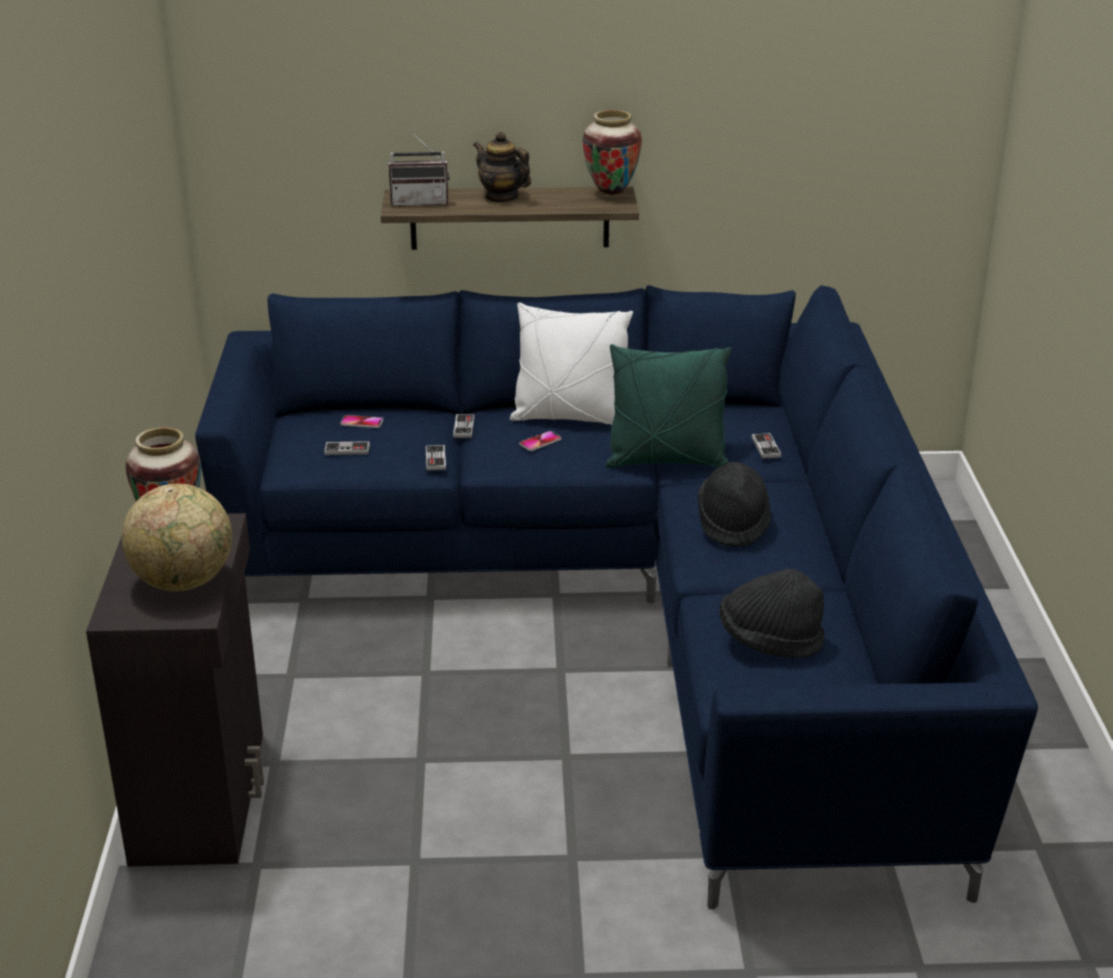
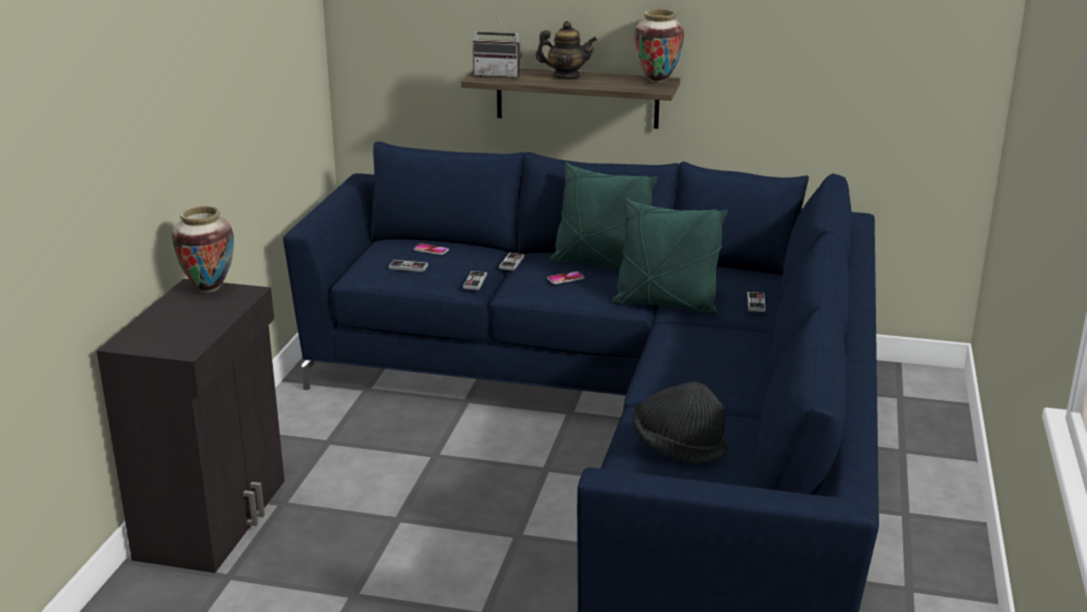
camera: 15 degrees right, 5 degrees down
(184, 582) = (191, 327): globe -> none
(501, 197) = (566, 76): teapot -> teapot turned 135 degrees clockwise
(570, 417) = (600, 264): white pillow -> green pillow
(733, 524) = (695, 356): black hat -> none

